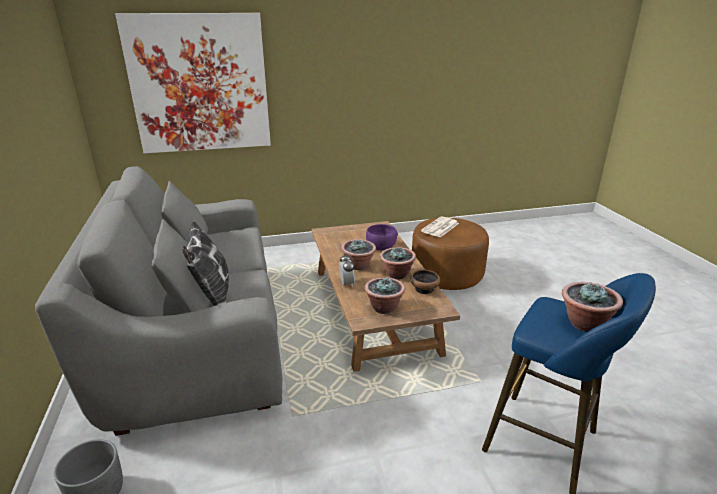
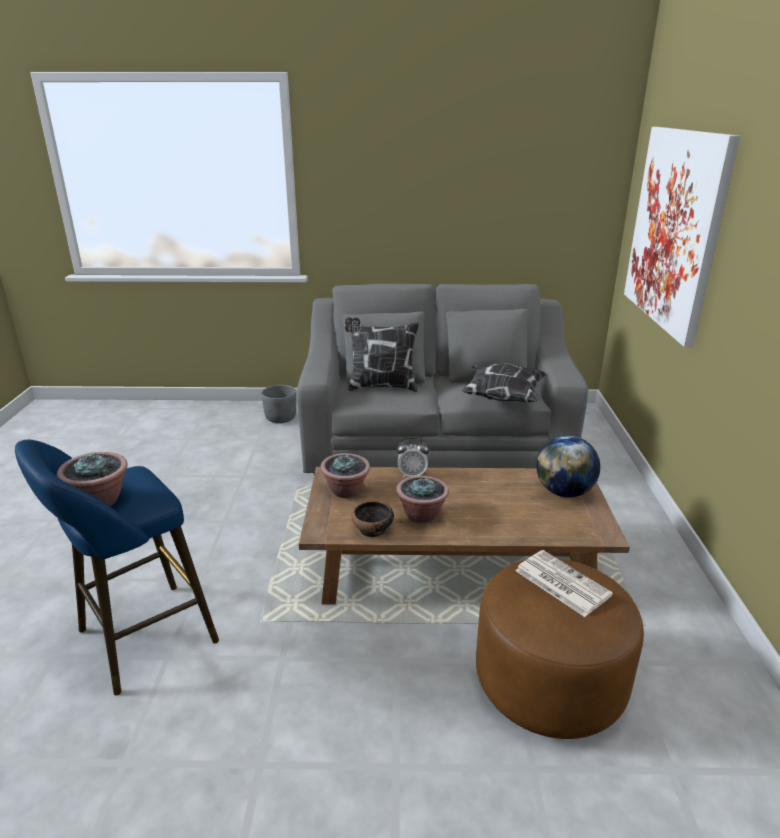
camera: 105 degrees right, 0 degrees up
(244, 238) = (501, 397): none -> pillow
(344, 234) = (564, 492): none -> globe
(358, 265) = (457, 490): potted plant -> none
(381, 247) = (512, 518): purple bowl -> none

